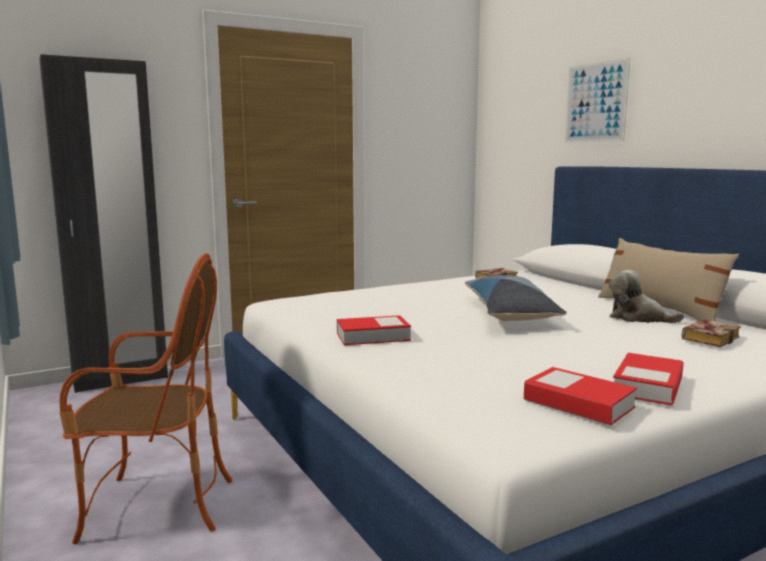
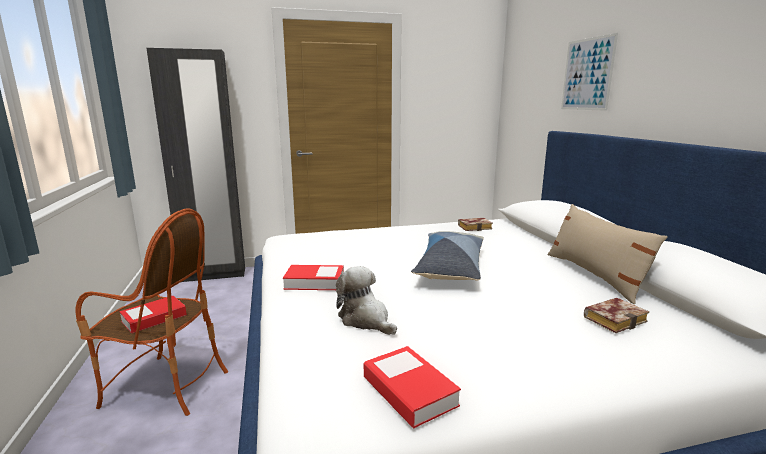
camera: 15 degrees right, 5 degrees up
(638, 318) = (564, 284): plush toy -> plush toy (365, 320)
(648, 386) = (498, 377): book -> book (154, 318)

